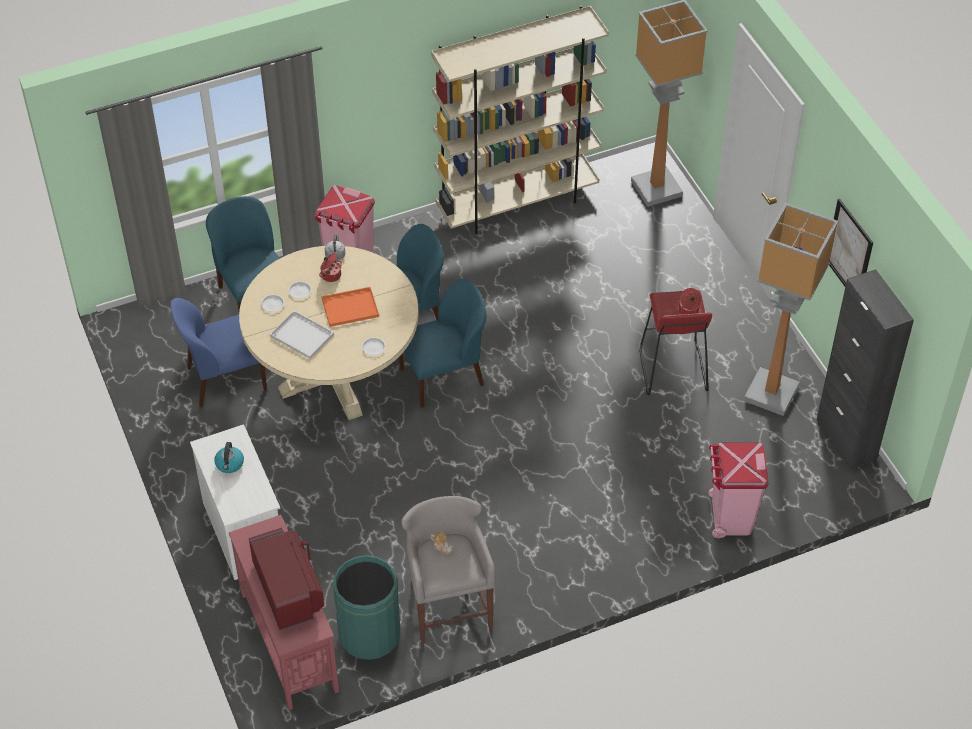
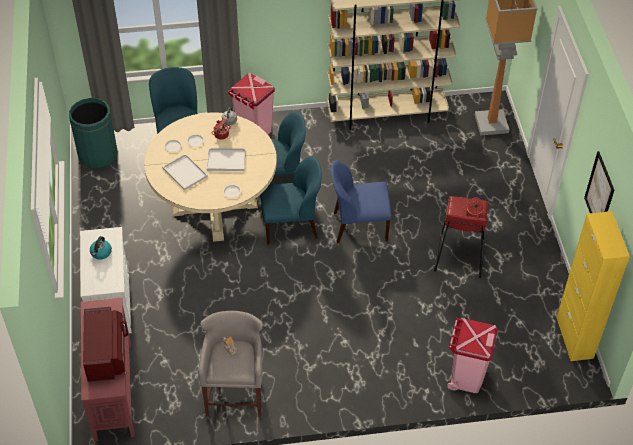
camera: 15 degrees right, 0 degrees up
(224, 379) = (138, 194): blue chair -> blue chair (358, 226)
(351, 307) = (227, 160): orange tray -> white tray
(370, 634) = (171, 400): green trash can -> green trash can (98, 155)
(771, 394) = (528, 291): floor lamp -> none
(846, 439) = (574, 338): black cabinet -> yellow cabinet

